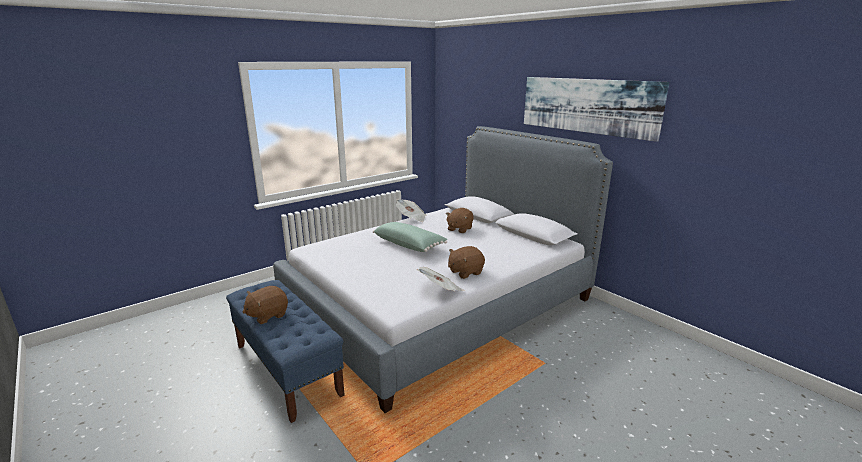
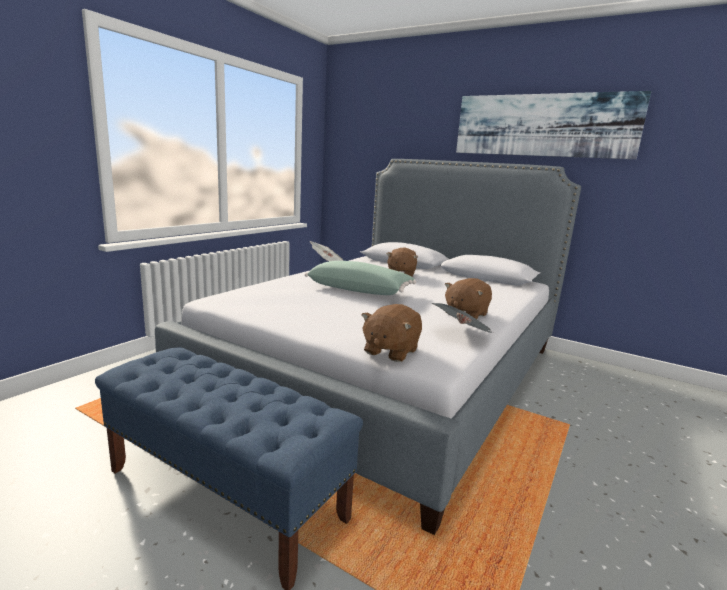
camera: 20 degrees left, 5 degrees down
(267, 315) = (204, 398): brown plush toy -> brown plush toy (390, 351)

